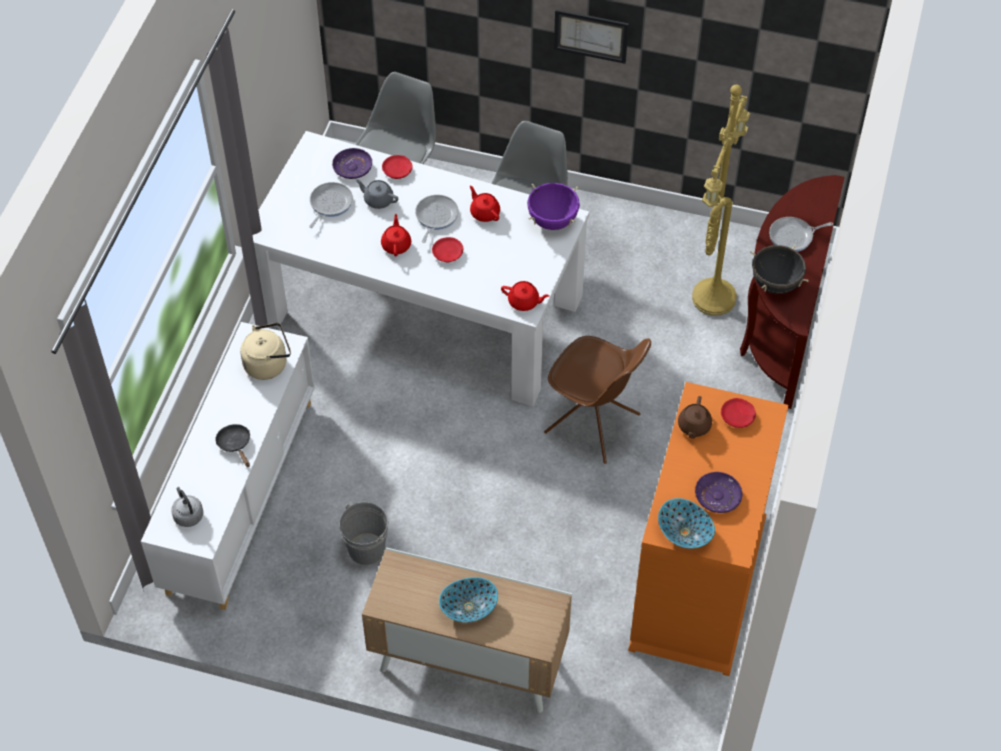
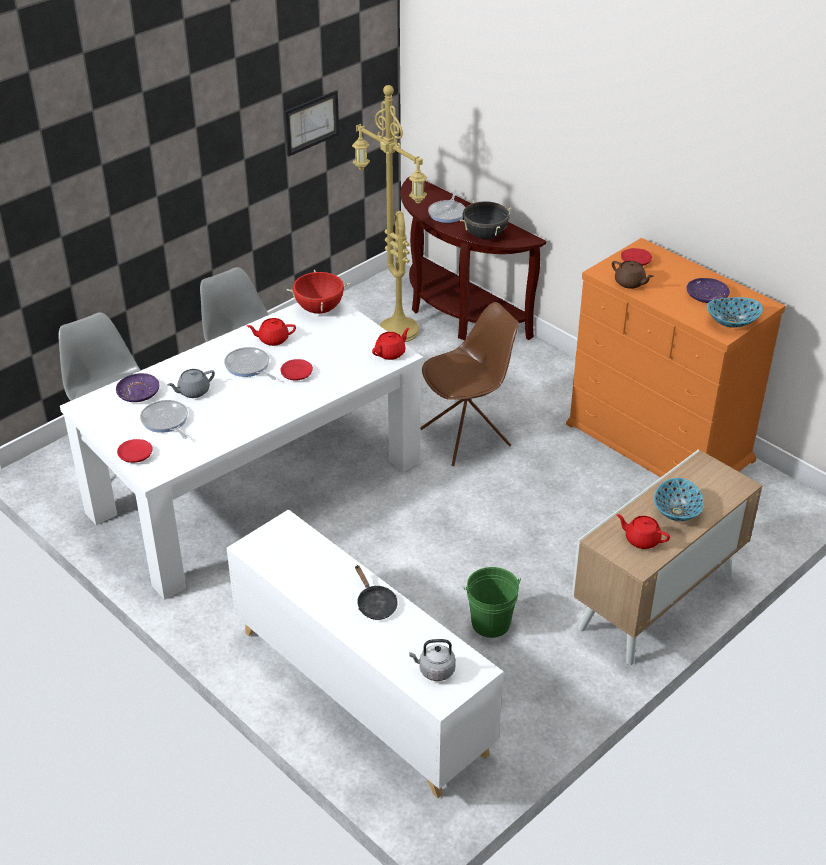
camera: 60 degrees left, 15 degrees down
(235, 444) = (375, 604): black frying pan -> black frying pan turned 120 degrees counterclockwise
(268, 364) = (296, 546): beige kettle -> none
(366, 549) = (491, 623): grey bucket -> green bucket
(396, 245) = (257, 399): red teapot -> red teapot (641, 539)
(397, 171) = (172, 369): red plate -> red plate (136, 455)
(552, 221) = (319, 309): purple cooking pot -> red cooking pot
(591, 35) = (206, 169): picture -> picture (311, 122)

